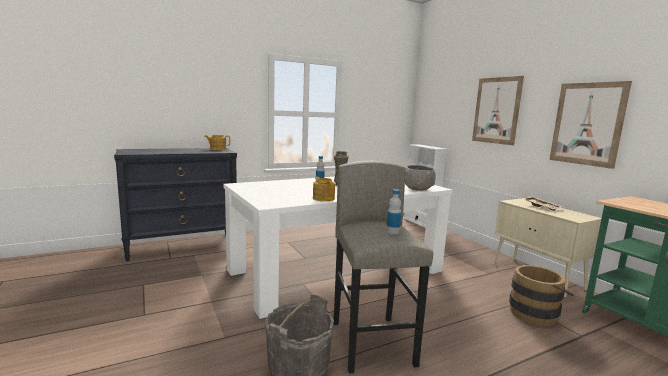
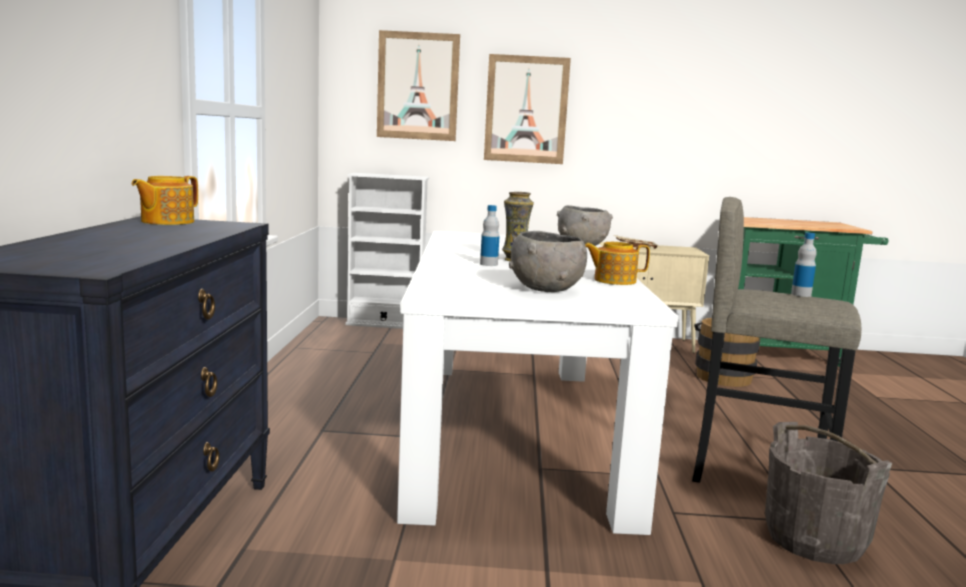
camera: 60 degrees left, 0 degrees up
(279, 193) = (547, 289): none -> grey bowl
(587, 124) = (665, 131): picture -> picture (418, 86)

